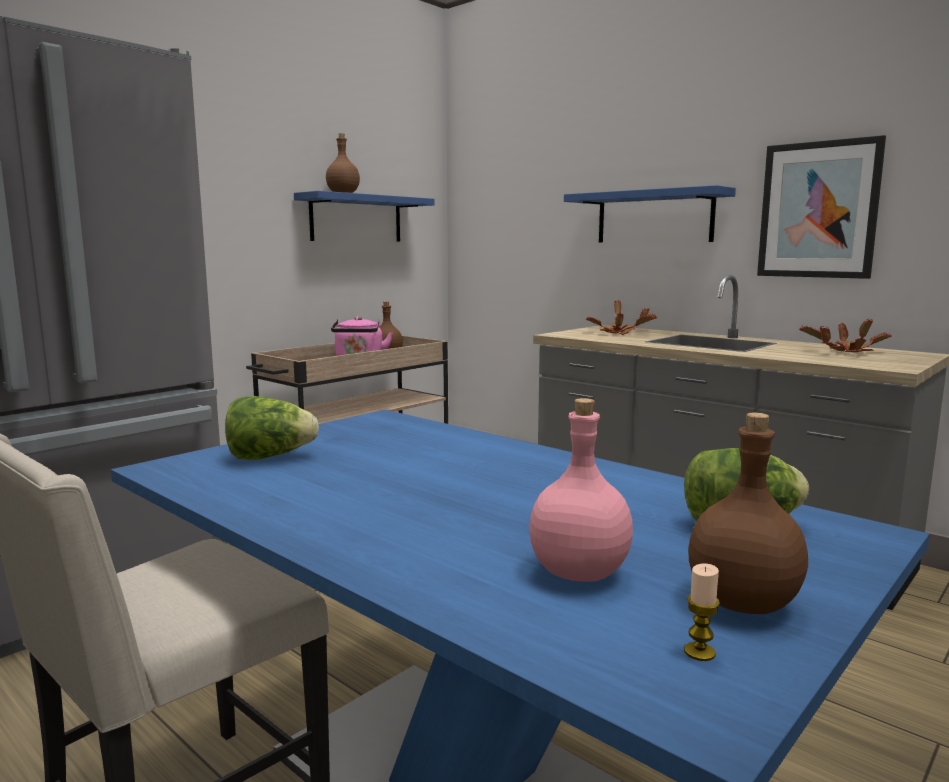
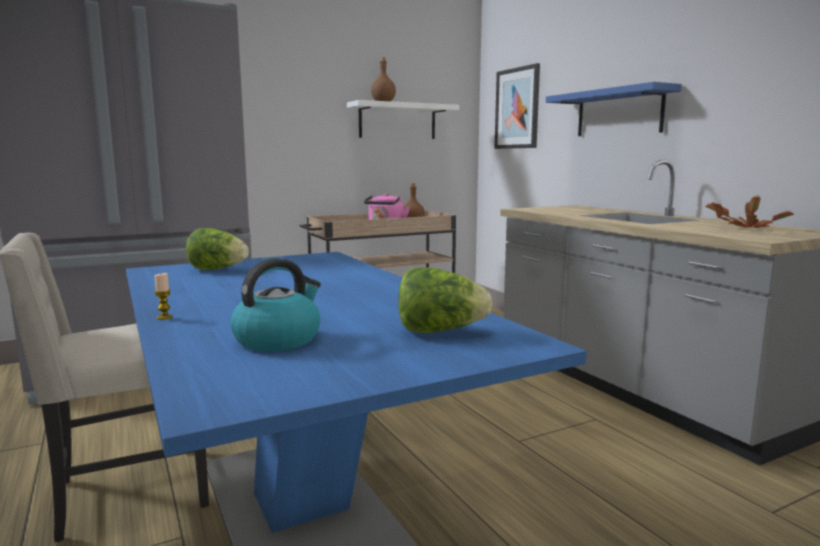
camera: 20 degrees right, 0 degrees up
(356, 219) = (397, 121): blue shelf -> white shelf
(578, 573) = (278, 339): pink bottle -> kettle
(620, 333) = (575, 210): potted plant -> none
(699, 652) = (268, 382): candle -> candle (164, 317)
(743, 602) = (351, 365): brown bottle -> none
(818, 210) = (748, 100): picture -> picture (517, 108)

